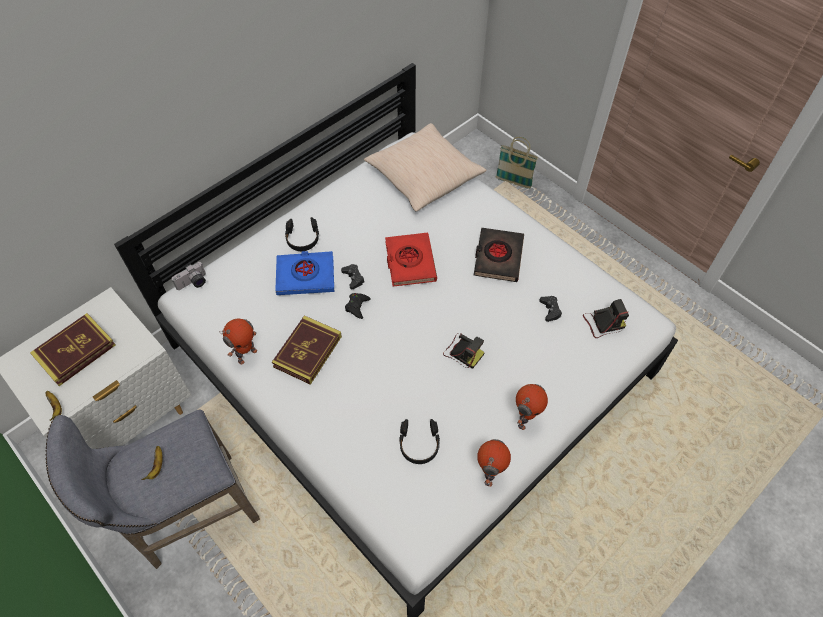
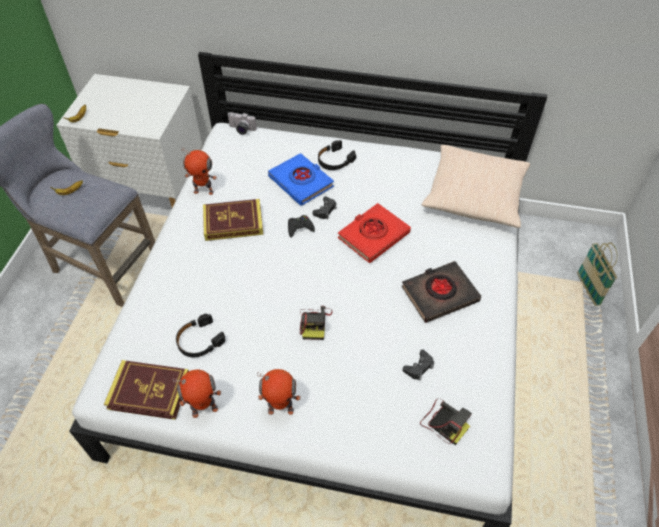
camera: 55 degrees right, 5 degrees down
(75, 351) = (127, 101): book -> book (149, 392)

